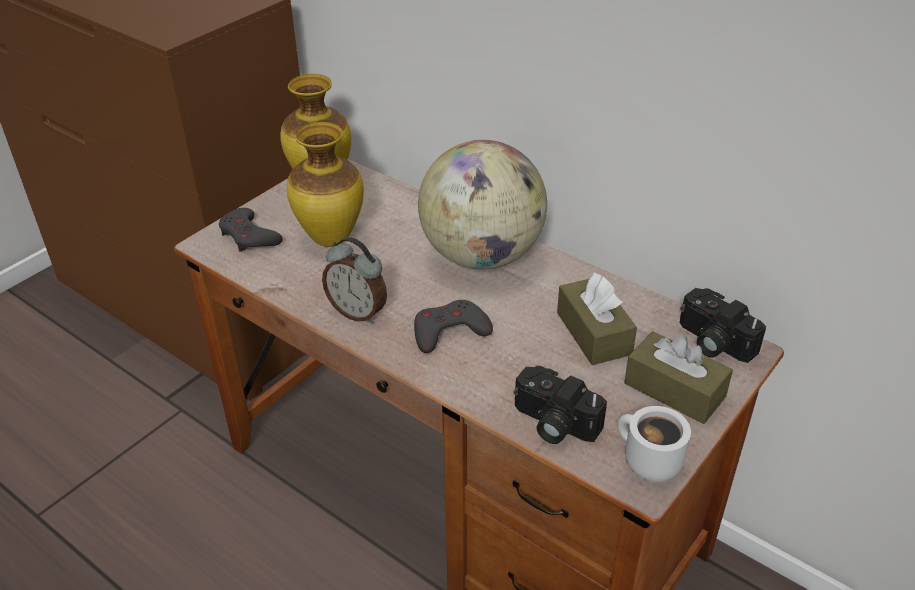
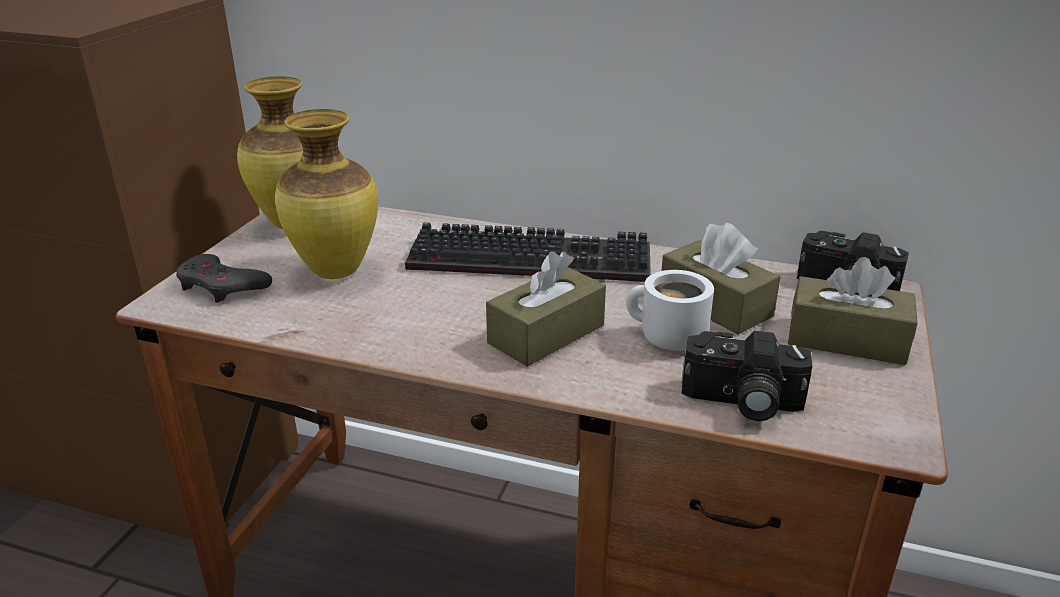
camera: 20 degrees left, 10 degrees down
(358, 312) = (416, 336): alarm clock -> none
(449, 331) = (546, 334): grey game controller -> brown tissue box
(482, 256) = (534, 257): globe -> keyboard
(646, 462) = (879, 416): white mug -> white mug (666, 338)

